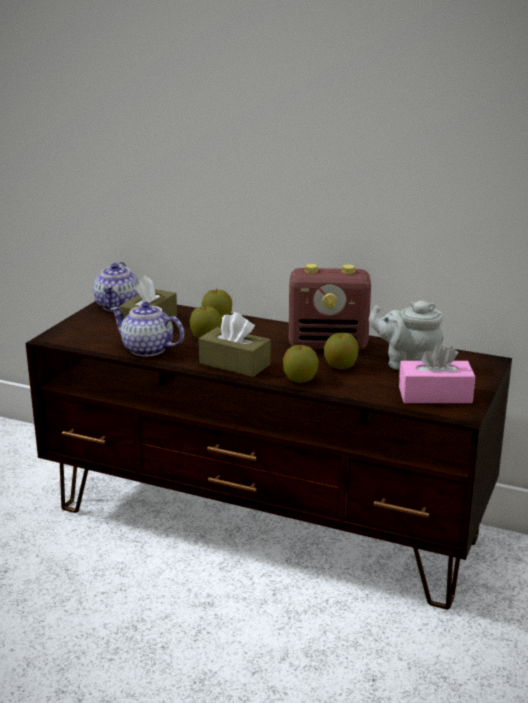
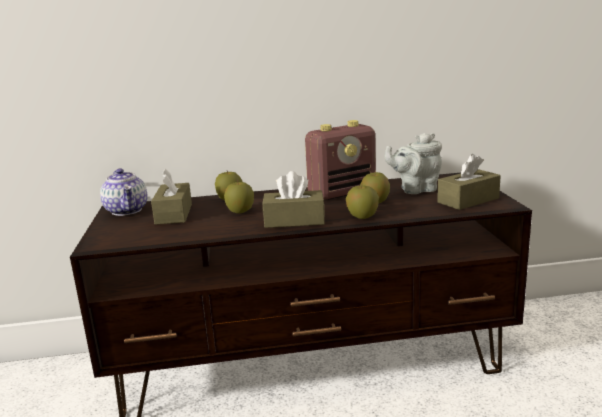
camera: 30 degrees left, 5 degrees down
(147, 349) = (202, 231): teapot -> none
(435, 395) = (468, 200): pink tissue box -> brown tissue box

